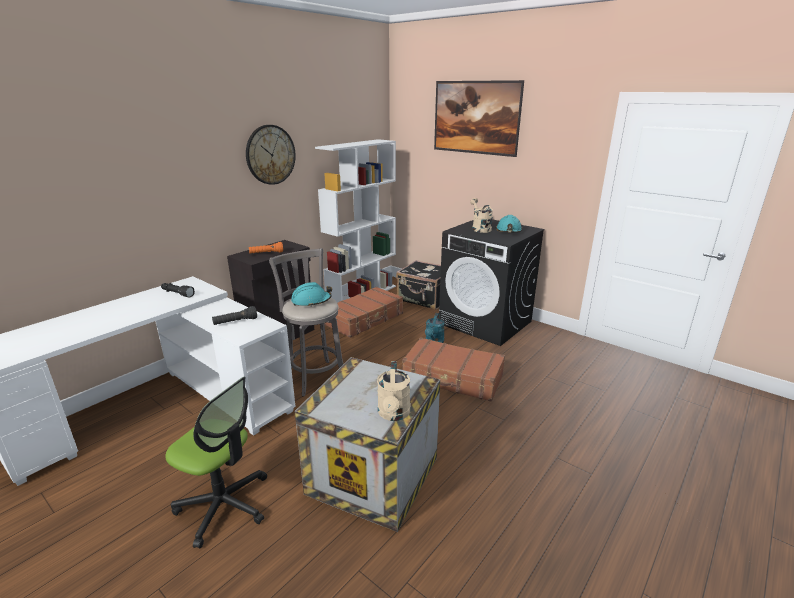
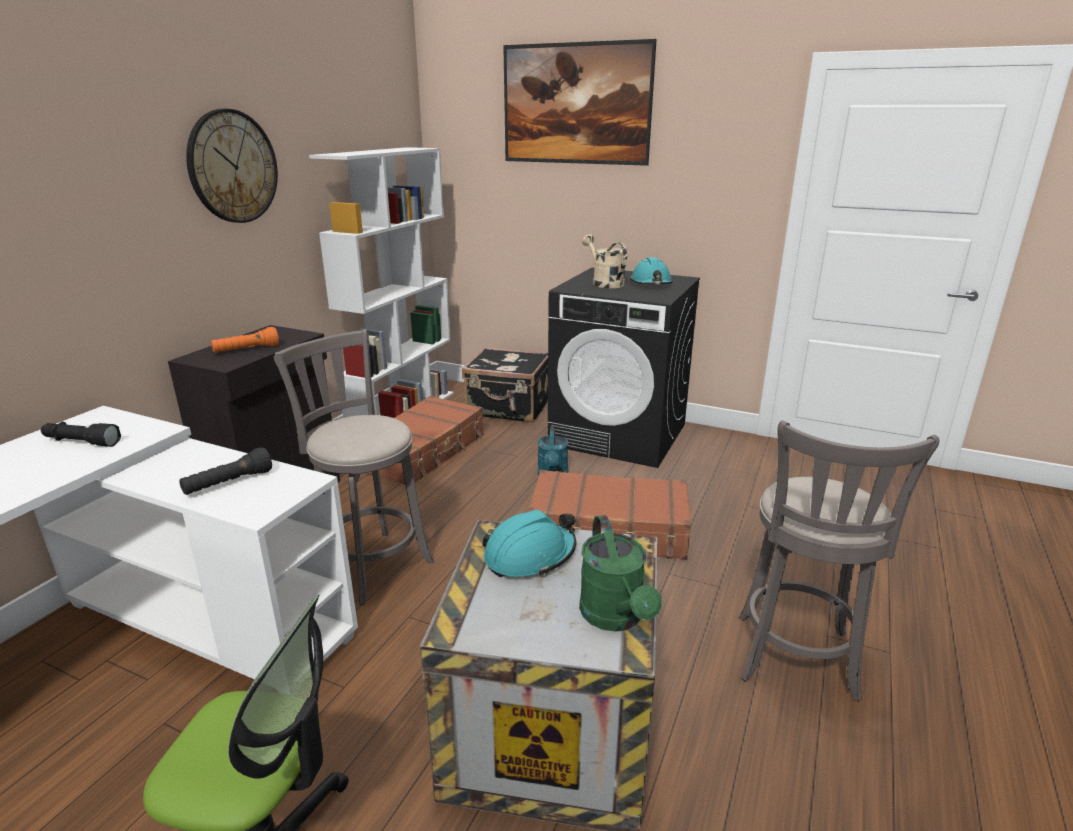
camera: 15 degrees left, 0 degrees up
(311, 301) = (360, 427): turquoise hard hat -> turquoise hard hat (530, 556)
(394, 414) = (616, 617): beige watering can -> green watering can
(529, 467) = (796, 661): none -> grey stool

